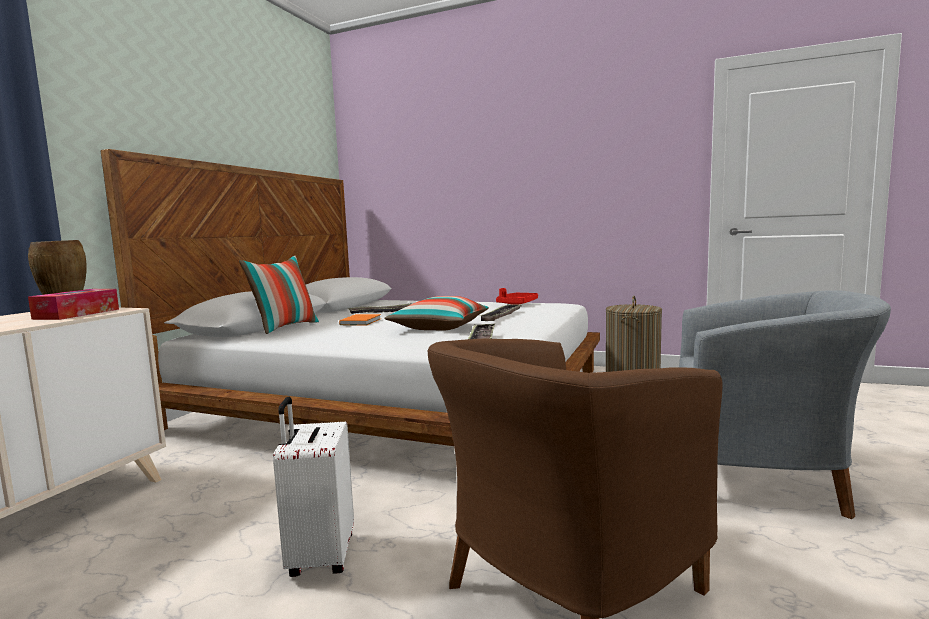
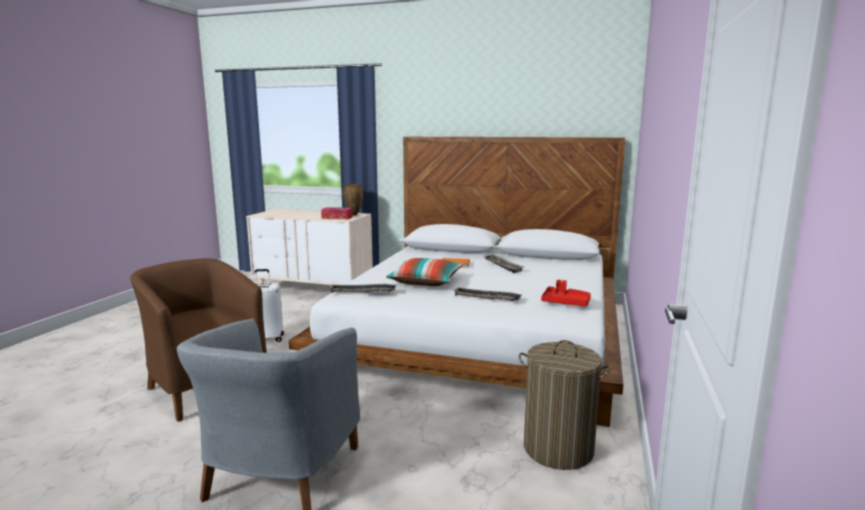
camera: 85 degrees right, 5 degrees up
(285, 328) = (442, 253): pillow -> none

